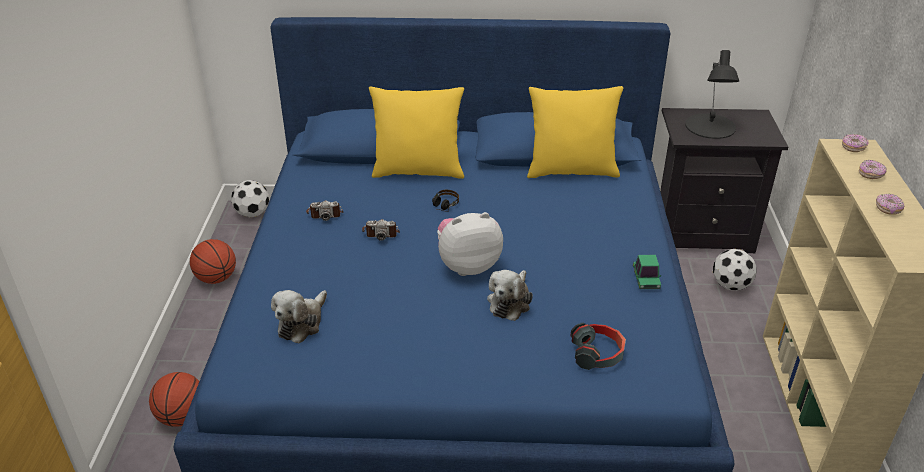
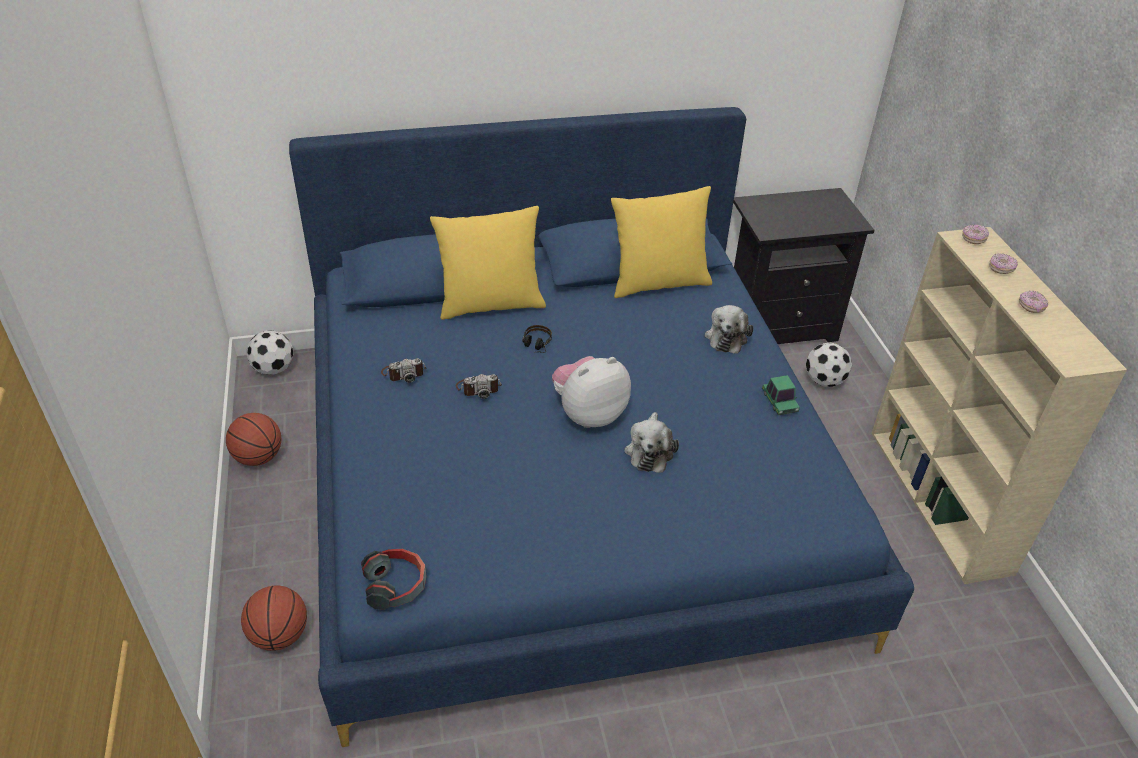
camera: 15 degrees left, 5 degrees up
(302, 323) = (432, 514): plush toy -> plush toy (726, 336)
(598, 354) = (761, 497): headphones -> headphones (396, 585)
(710, 126) = (789, 215): black table lamp -> none

